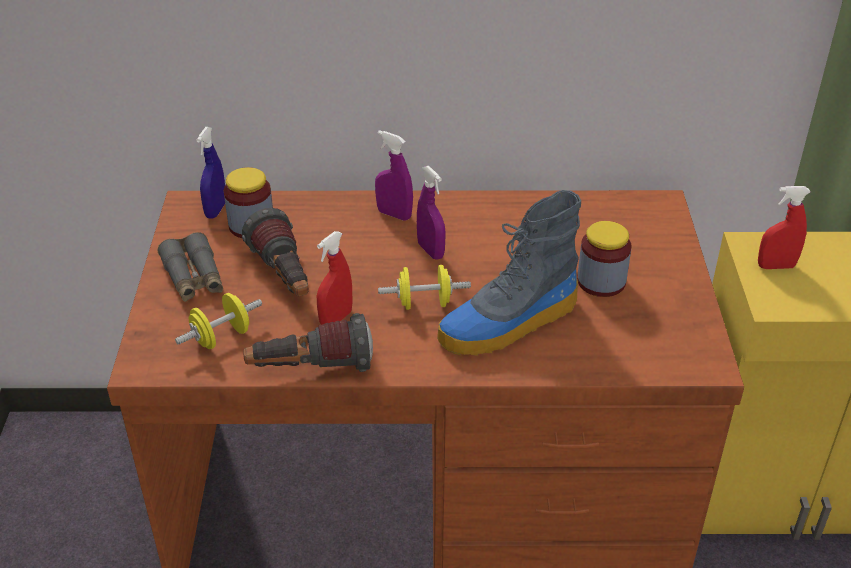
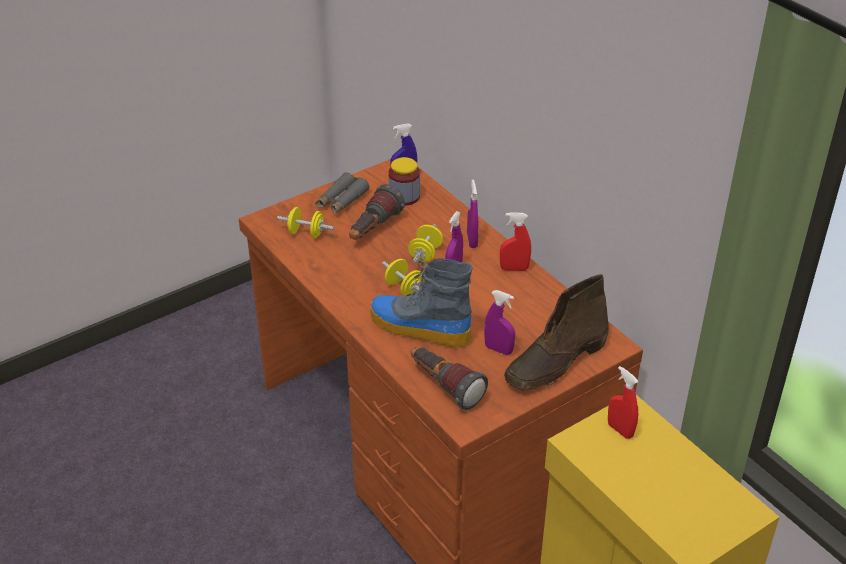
camera: 55 degrees right, 0 degrees up
(310, 369) = (311, 274): flashlight -> flashlight (444, 387)
(336, 319) = (358, 264): red spray bottle -> red spray bottle (514, 269)
(378, 258) = (425, 254): none -> yellow dumbbell
(601, 281) = (498, 349): jar -> purple spray bottle
(656, 252) = (555, 362): none -> brown boot

